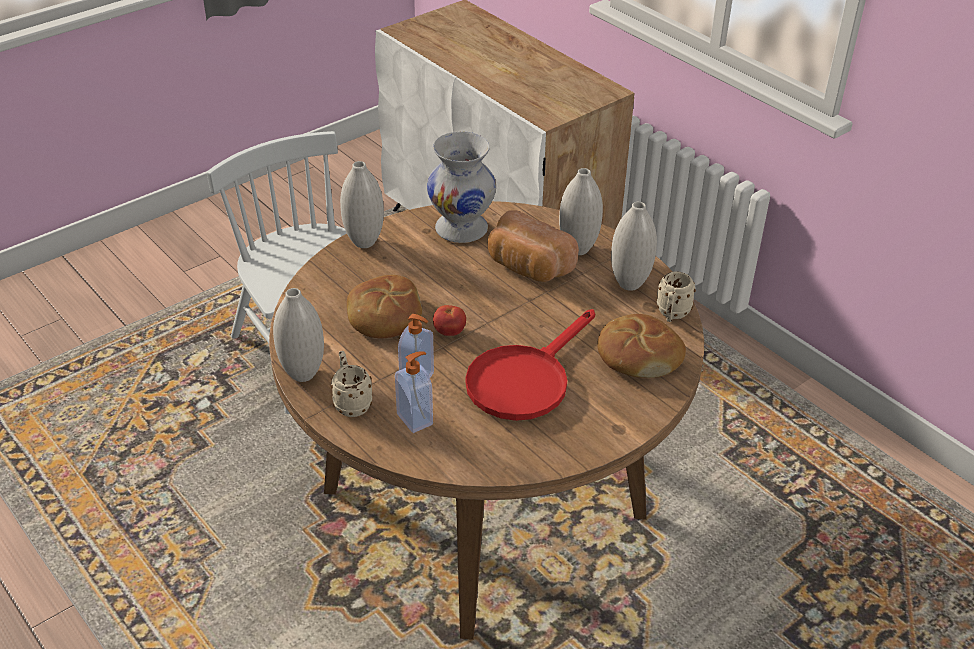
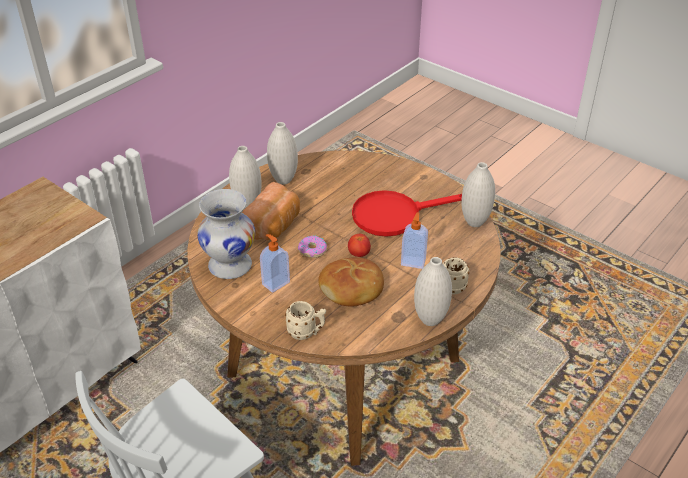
camera: 100 degrees left, 0 degrees up
(364, 242) = (258, 318): white vase -> white vase (474, 222)
(416, 419) = (450, 256): soap dispenser -> soap dispenser (275, 283)
(469, 293) = (312, 250): none -> donut
(525, 379) = (395, 215): red frying pan -> red frying pan turned 135 degrees clockwise
(638, 356) = (357, 173): bread -> none
(671, 314) = (311, 162): beige mug -> beige mug (306, 332)

